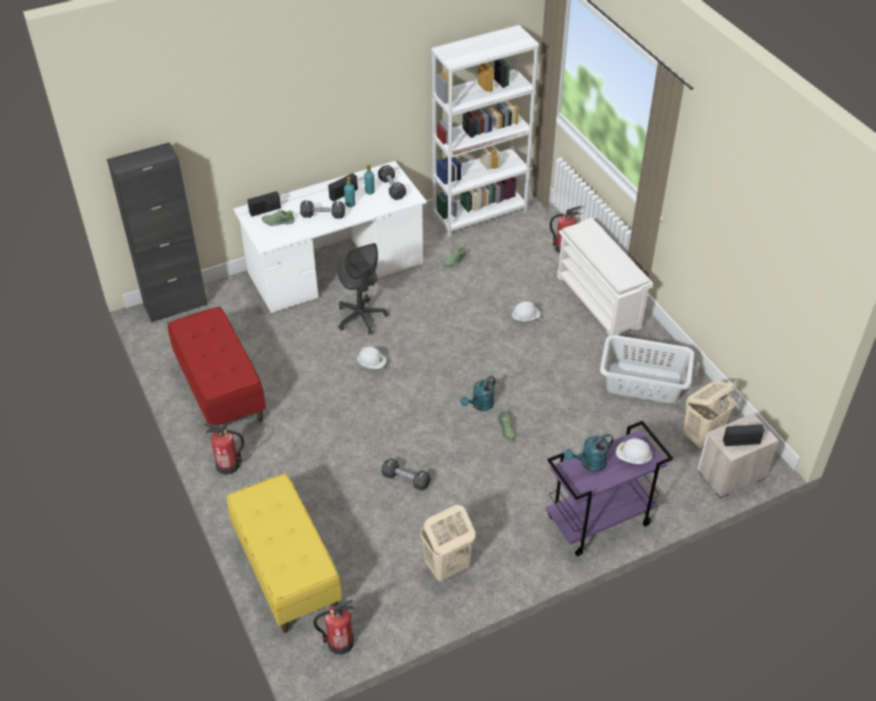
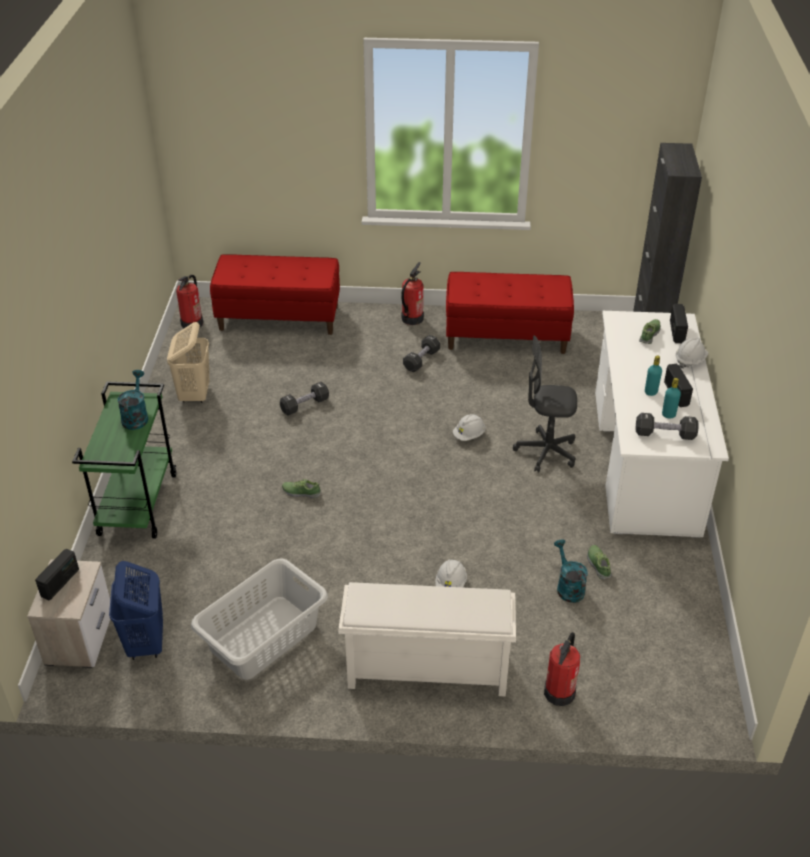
camera: 120 degrees right, 5 degrees down
(286, 570) = (279, 318): yellow bench -> red bench
(323, 215) = (641, 367): black dumbbell -> black dumbbell (421, 360)
(479, 213) = (691, 635): white bookcase -> none
(480, 405) = (348, 487): turquoise watering can -> turquoise watering can (568, 587)
(599, 522) = (137, 503): purple cart -> green cart
(632, 457) = (110, 447): white hard hat -> white hard hat (690, 360)
(702, 437) = (146, 643): beige laundry basket -> blue laundry basket

